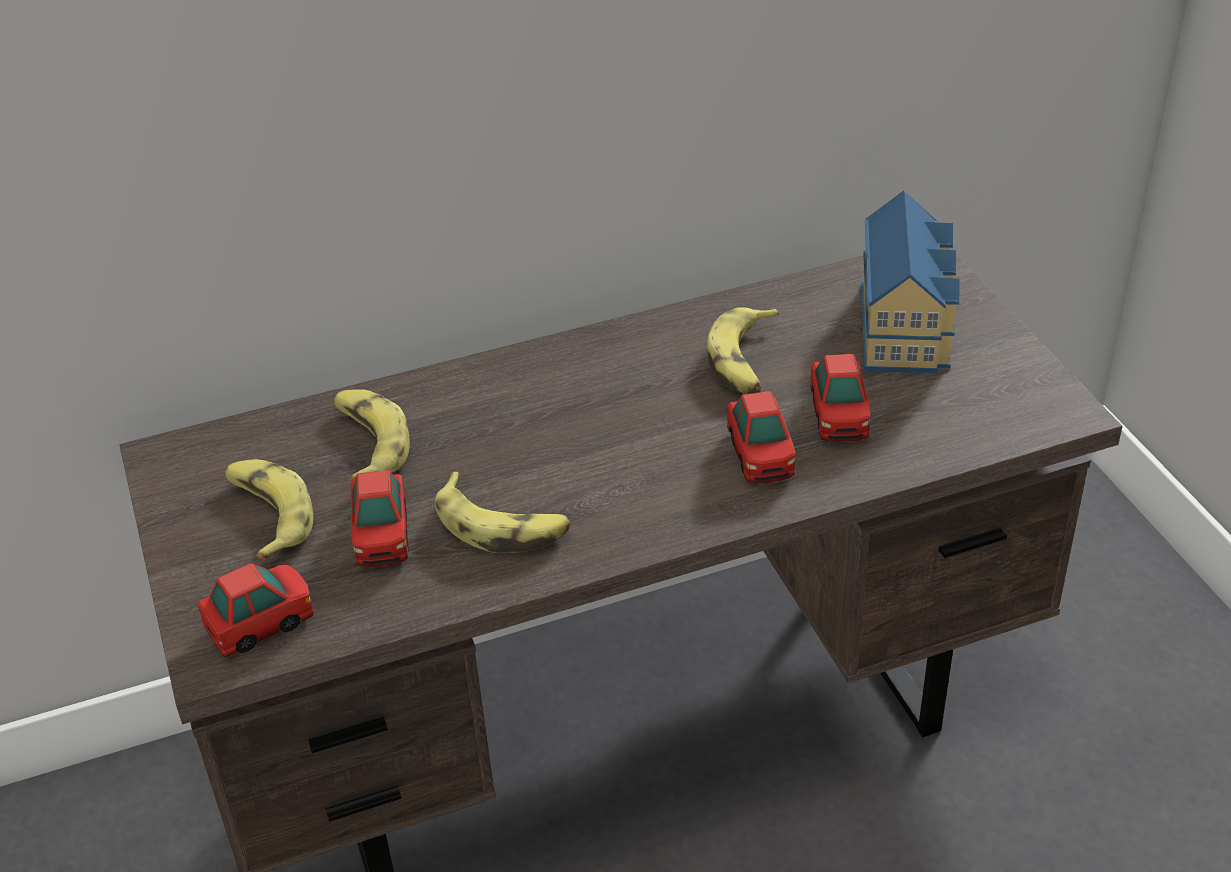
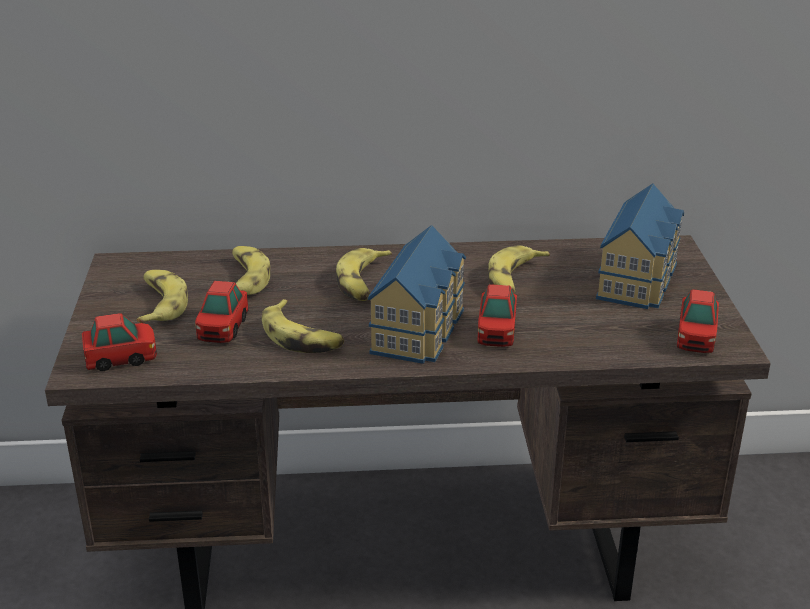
camera: 15 degrees right, 10 degrees down
(542, 412) = (363, 283): none -> banana
(659, 475) = (421, 329): none -> toy house
(839, 417) = (563, 320): toy car -> toy car (695, 338)

